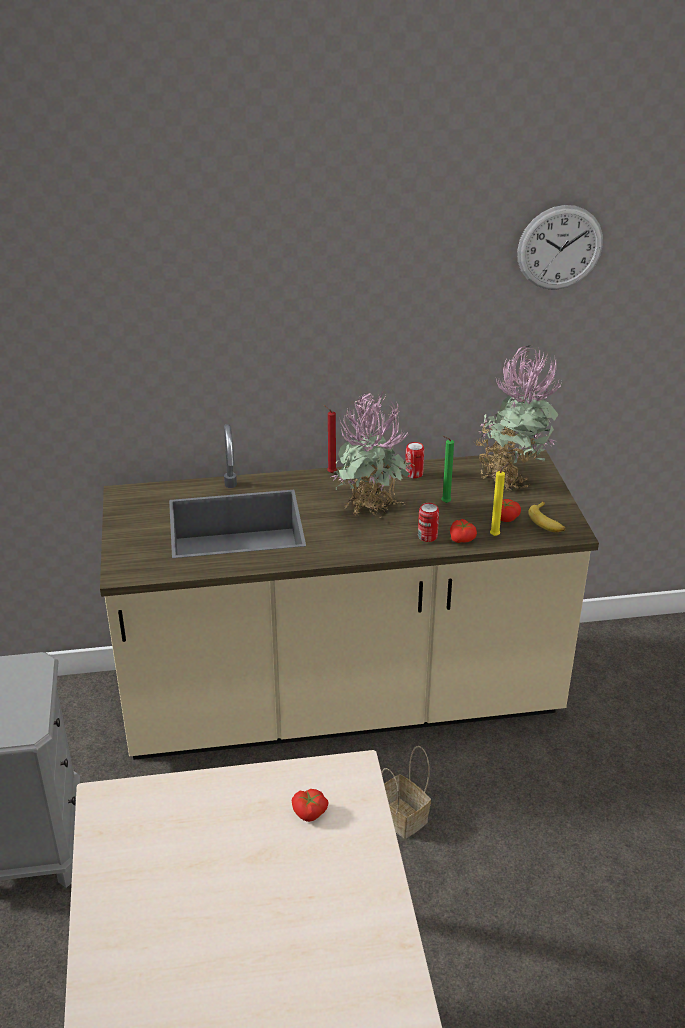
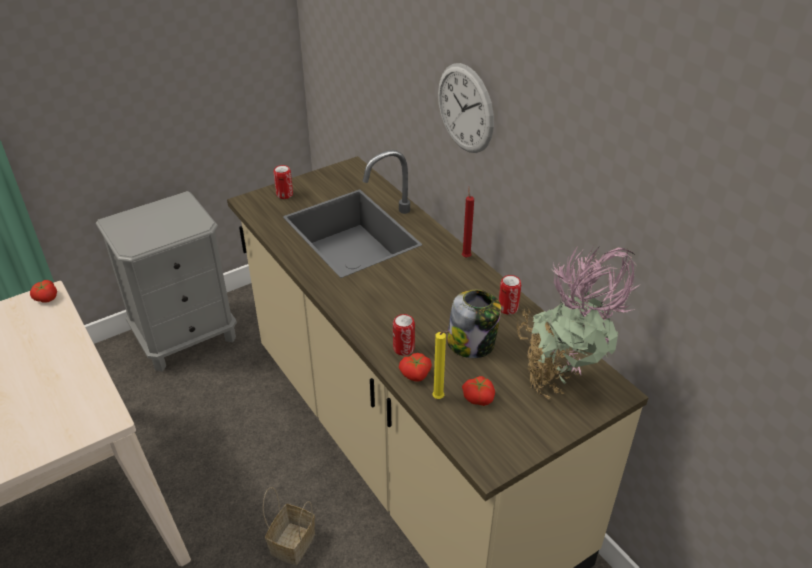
camera: 65 degrees right, 5 degrees up
(132, 548) = (284, 194): none -> can
(309, 813) = (48, 407): tomato -> tomato (45, 298)
(372, 515) = (414, 302): potted plant -> none
(444, 503) = (472, 344): green candle -> jar
(547, 522) = (494, 435): banana -> none
(560, 247) = (719, 153): wall clock -> wall clock (465, 108)

